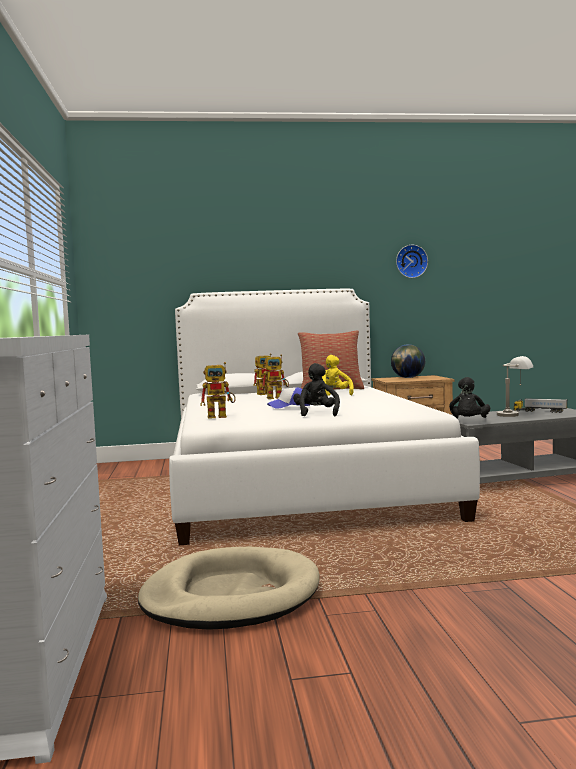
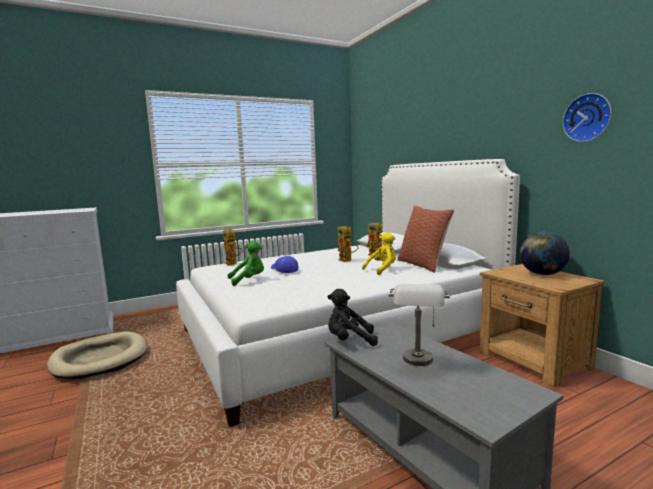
camera: 70 degrees right, 5 degrees up
(316, 414) = (249, 280): black plush toy -> green plush toy
(539, 411) = (472, 380): toy truck -> none

